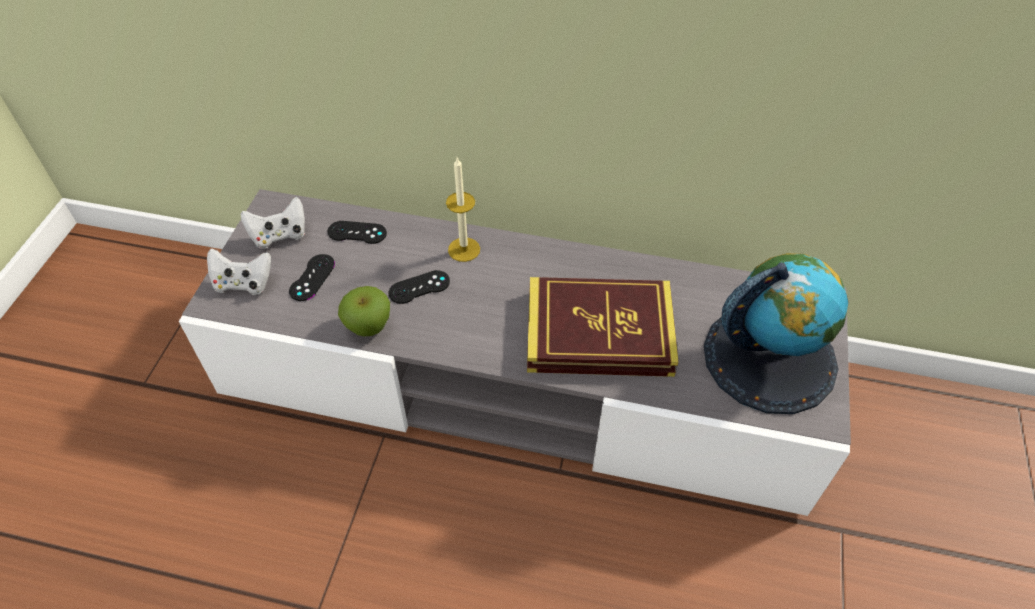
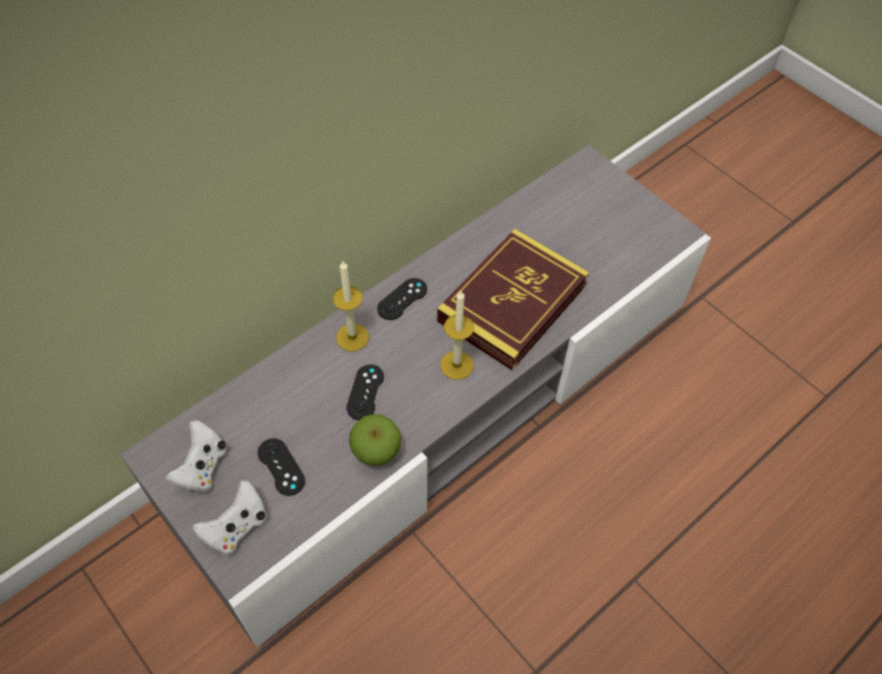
camera: 55 degrees left, 5 degrees up
(357, 232) = (258, 403): black game controller -> black game controller (402, 299)
(497, 330) = (456, 365): none -> candle
(769, 357) = (611, 224): globe -> none

